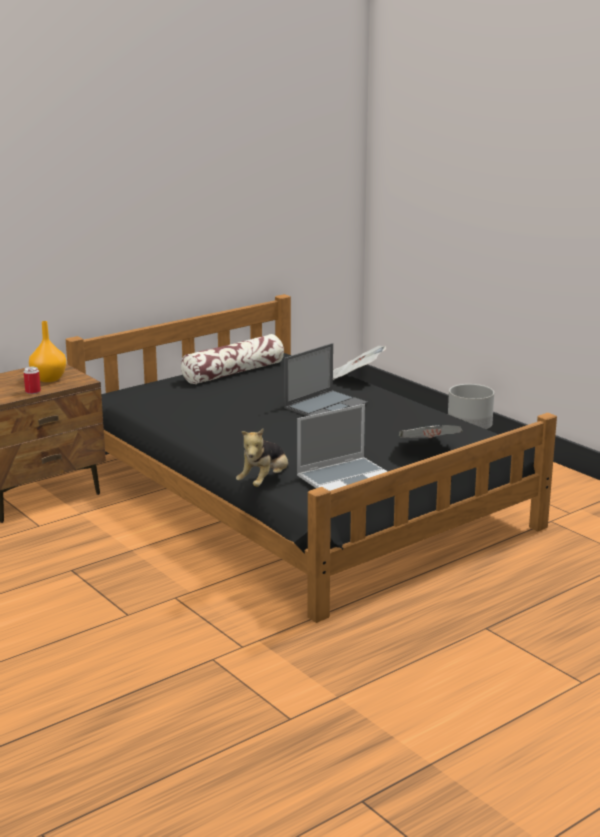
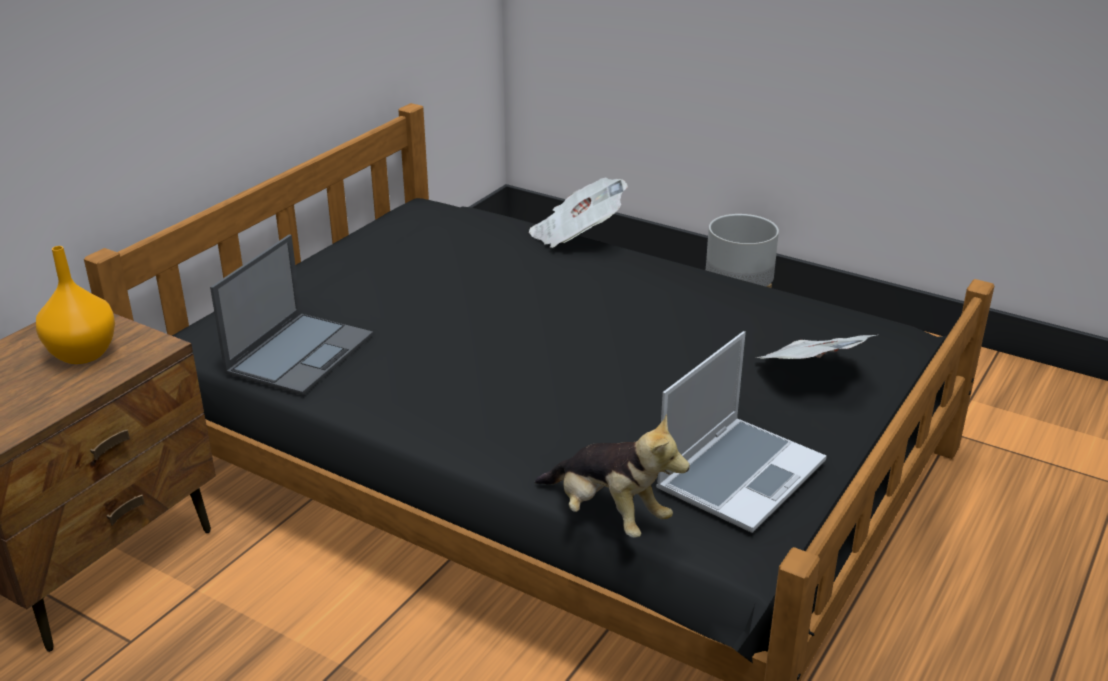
camera: 20 degrees left, 10 degrees up
(33, 392) = (67, 396): can -> none
(234, 373) = (373, 255): pillow -> none
(264, 482) = (608, 515): plush toy -> plush toy turned 60 degrees counterclockwise
(326, 405) = (577, 304): laptop -> laptop (301, 353)

